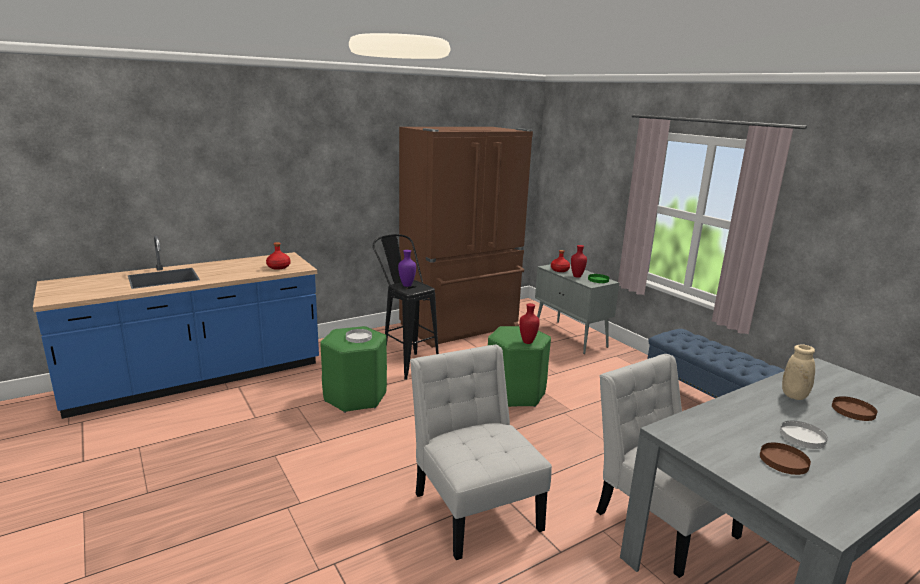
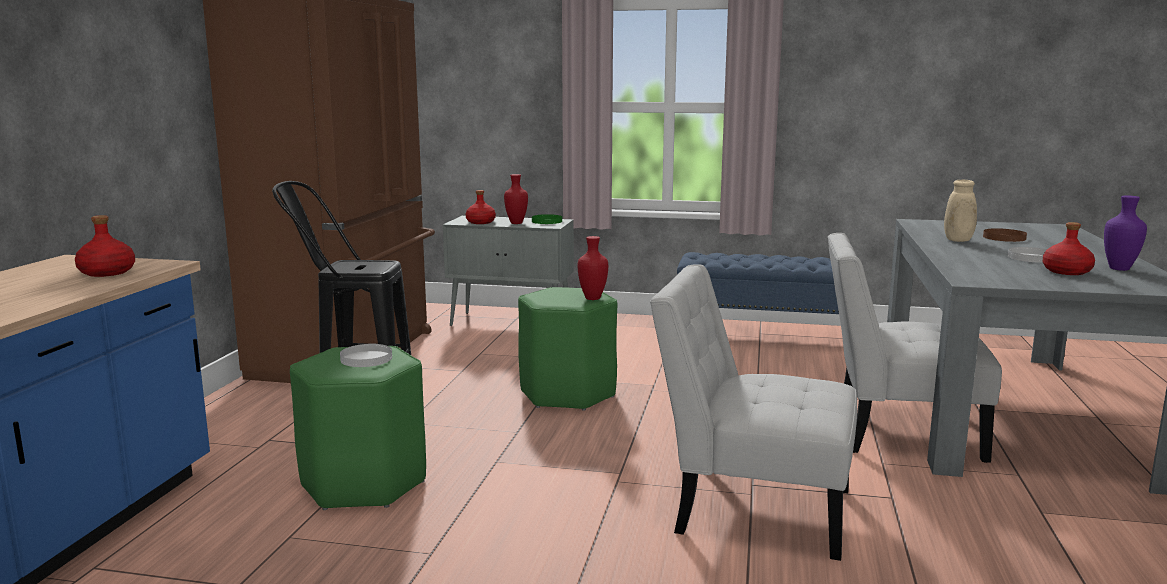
camera: 45 degrees left, 5 degrees down
(406, 285) = (347, 267): purple vase -> purple vase (1118, 269)
(783, 460) = (1066, 271): brown plate -> red bottle

